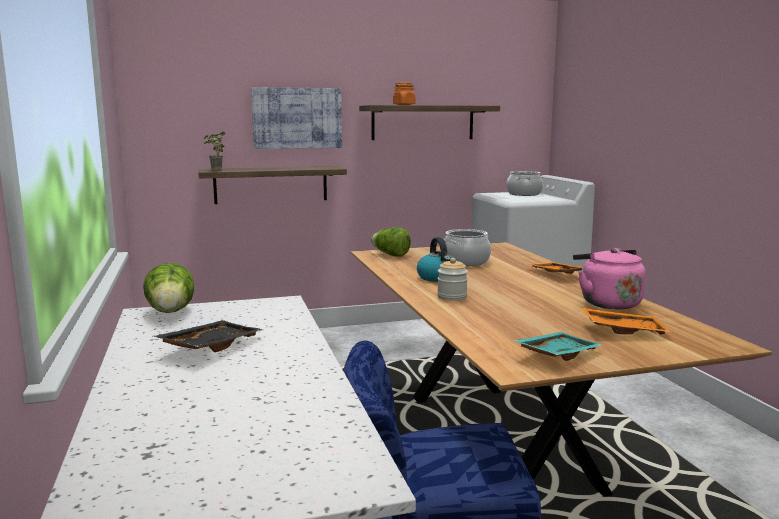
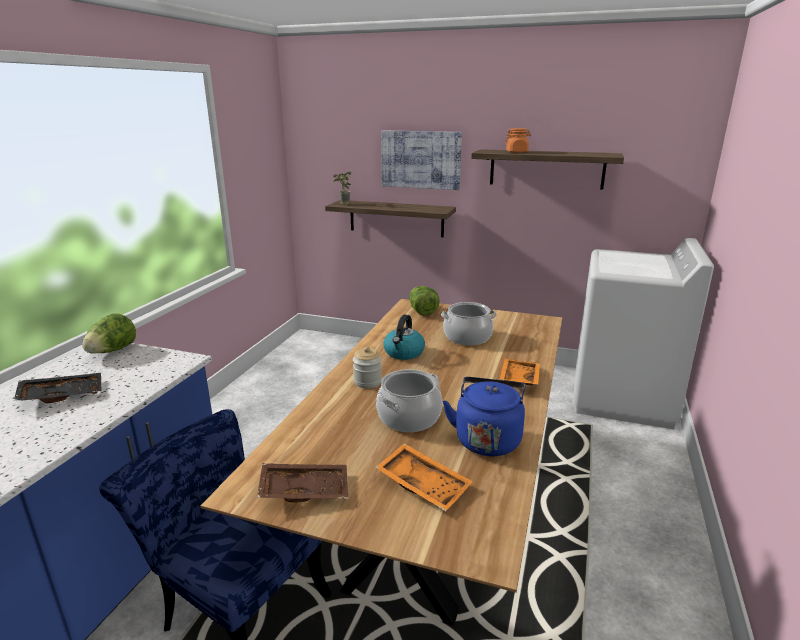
camera: 35 degrees right, 10 degrees up
(523, 194) = (645, 259): cooking pot -> cooking pot (409, 417)
(556, 354) = (305, 489): turquoise tray -> brown tray
(607, 303) = (487, 439): pink kettle -> blue kettle

